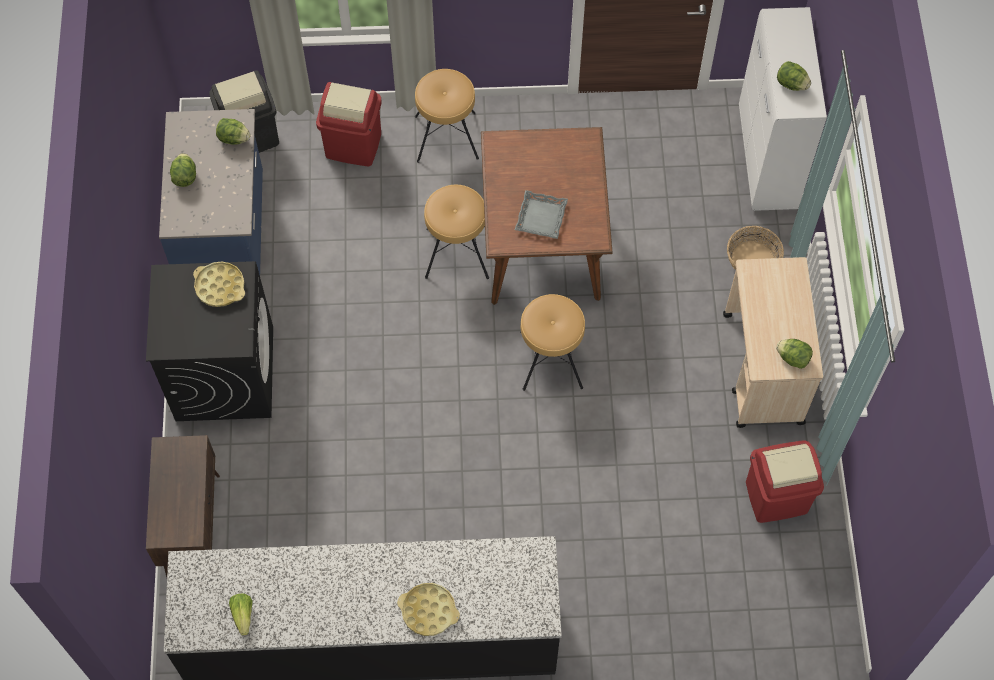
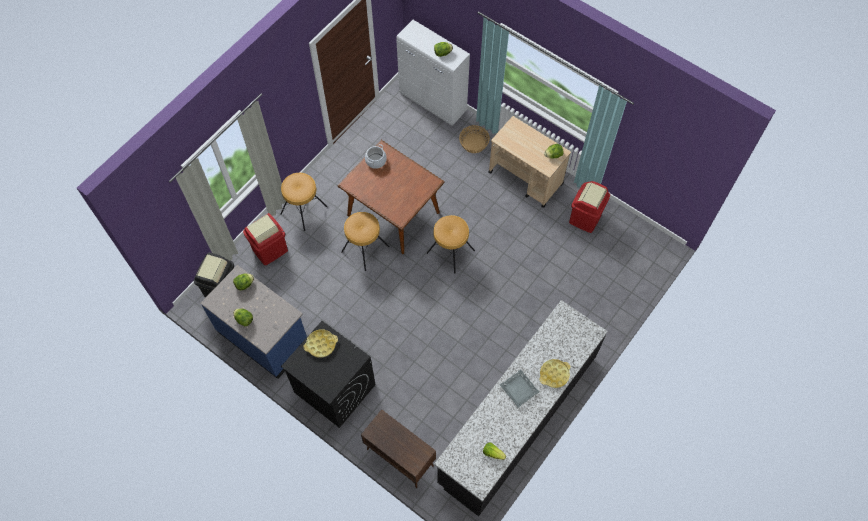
camera: 50 degrees left, 0 degrees up
(540, 217) = (402, 194): grey tray -> grey tray (518, 389)
(561, 146) = (375, 161): none -> cooking pot

